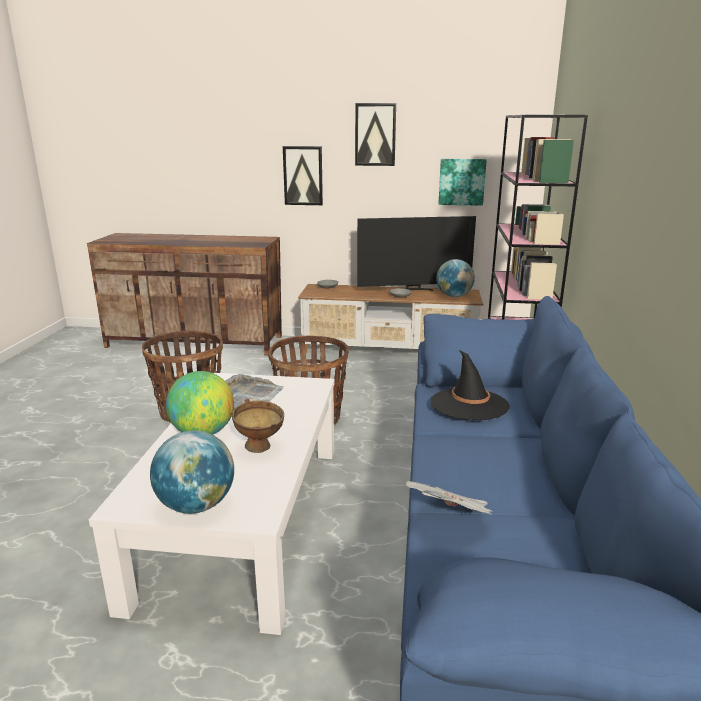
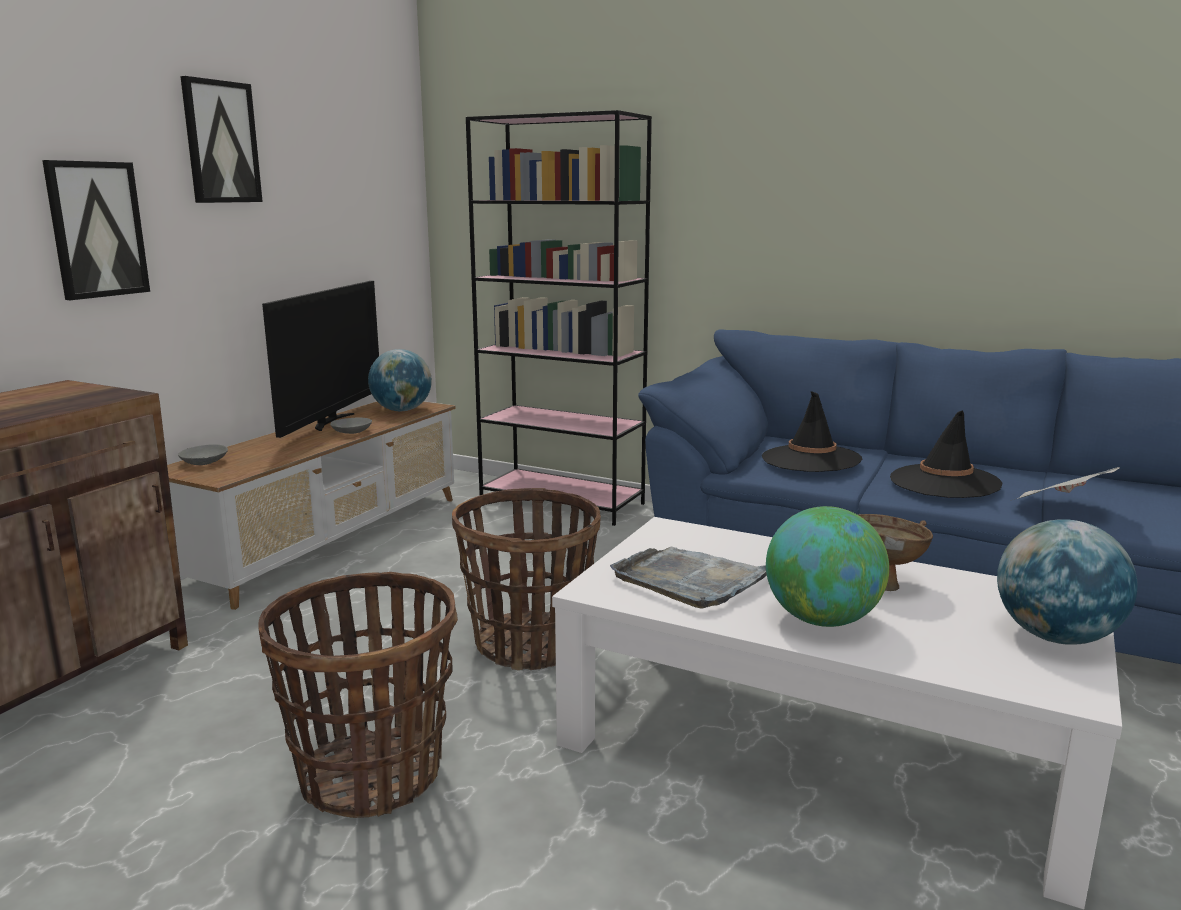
camera: 70 degrees left, 5 degrees down
(461, 182) = (347, 226): picture -> none
(471, 460) = (944, 482): none -> black hat

